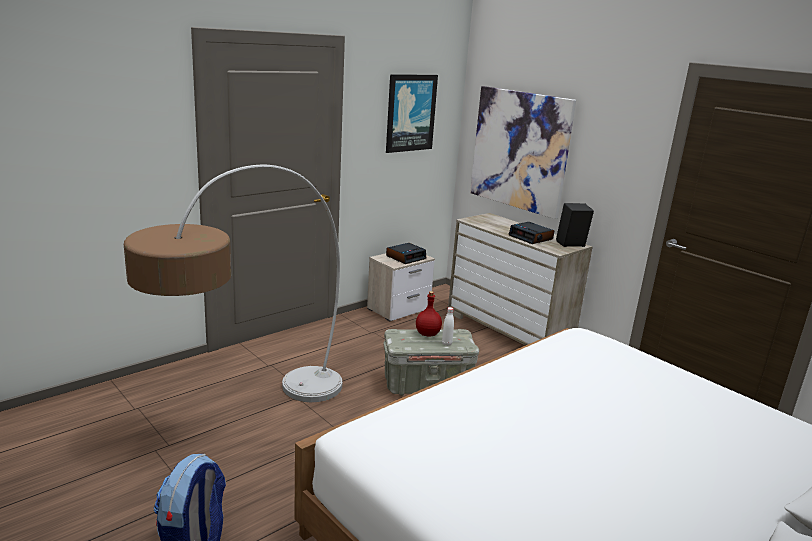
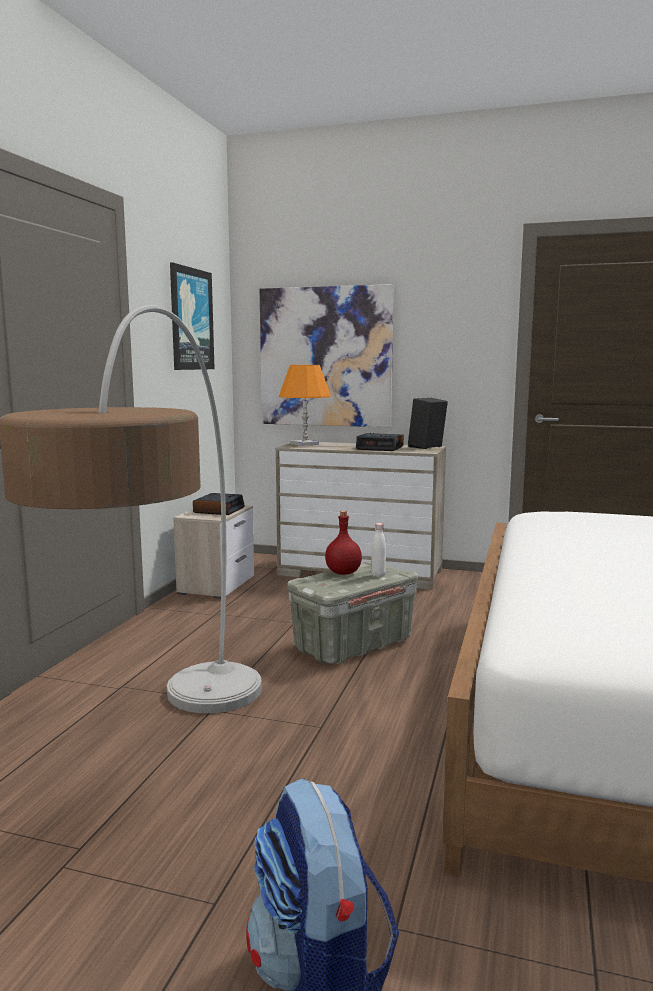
camera: 30 degrees left, 10 degrees down
(485, 219) = (305, 444): none -> orange table lamp

